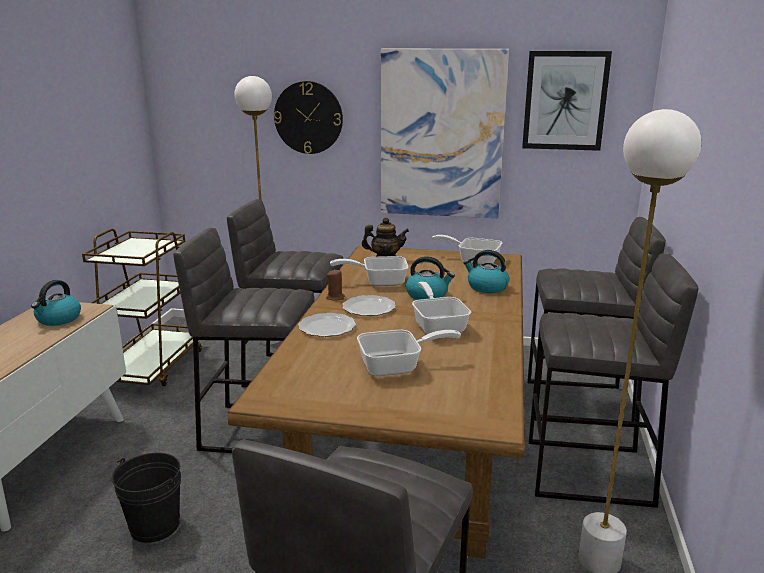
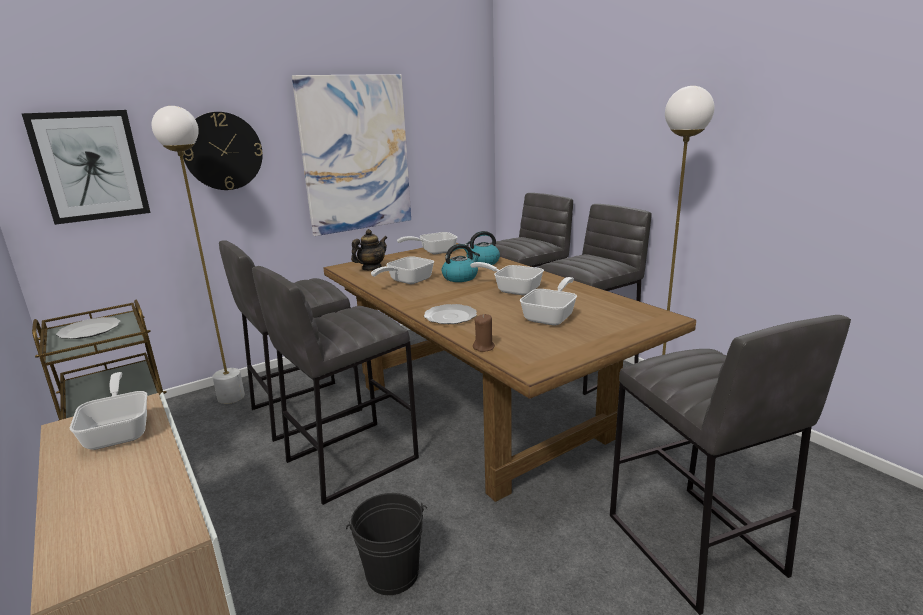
camera: 45 degrees left, 0 degrees up
(58, 319) = (120, 430): kettle -> frying pan
(335, 297) = (404, 300): brown candle -> brown candle (484, 347)
(369, 308) = (444, 296): plate -> plate (90, 330)
(565, 101) = (442, 116): picture -> picture (90, 166)

